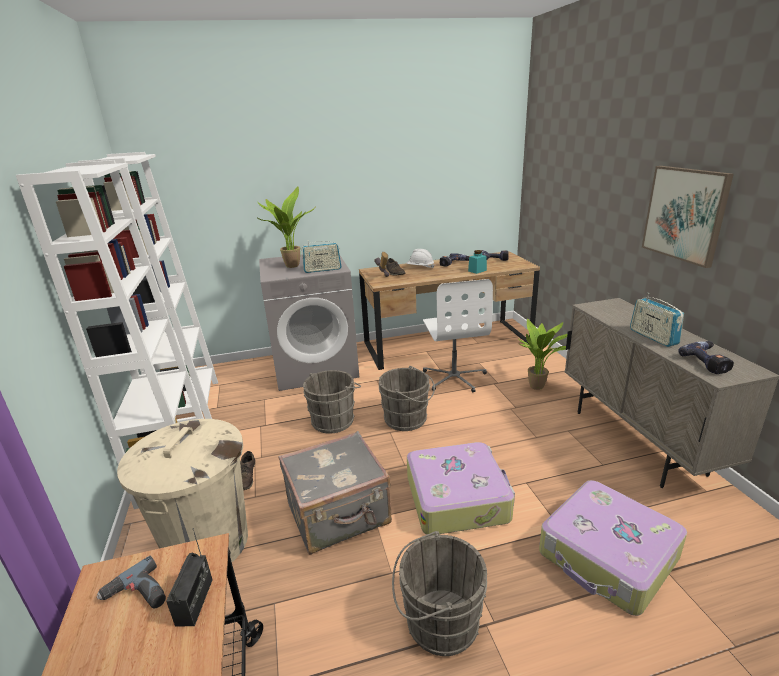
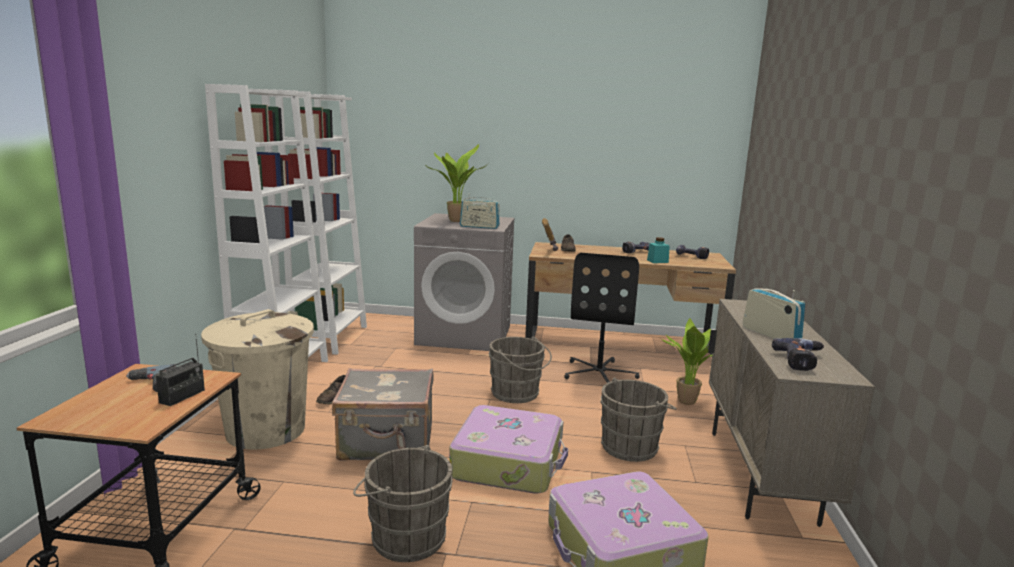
camera: 20 degrees right, 10 degrees down
(335, 420) = (446, 377): grey bucket -> grey bucket (632, 446)
(420, 268) = (599, 250): white hard hat -> none
(454, 377) = (599, 374): white office chair -> black office chair
(653, 337) = (770, 334): radio -> radio turned 150 degrees clockwise
(685, 214) = (837, 200): picture -> none

